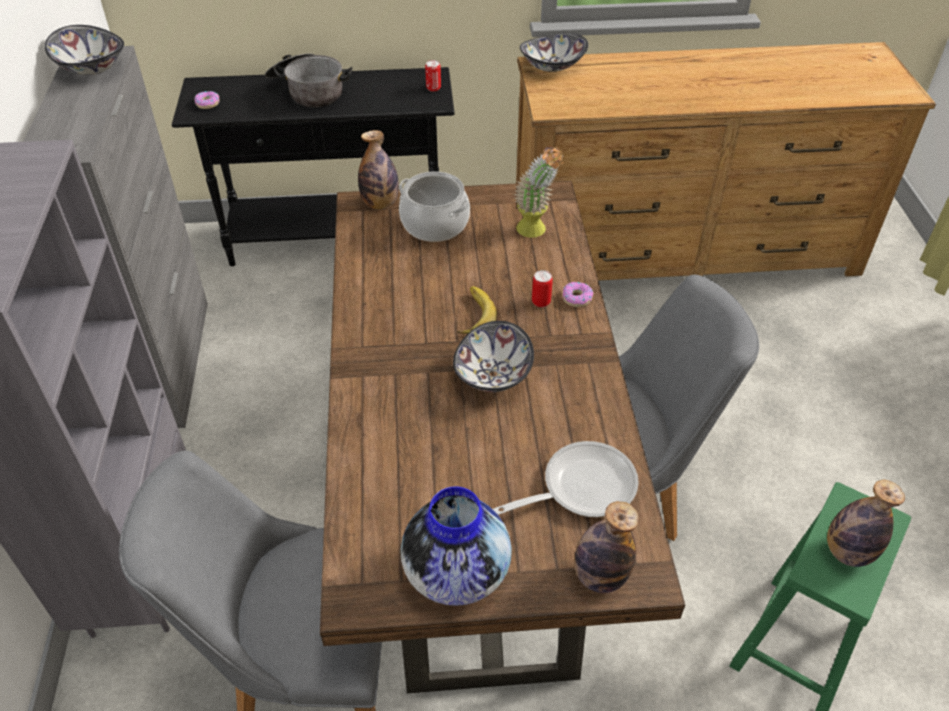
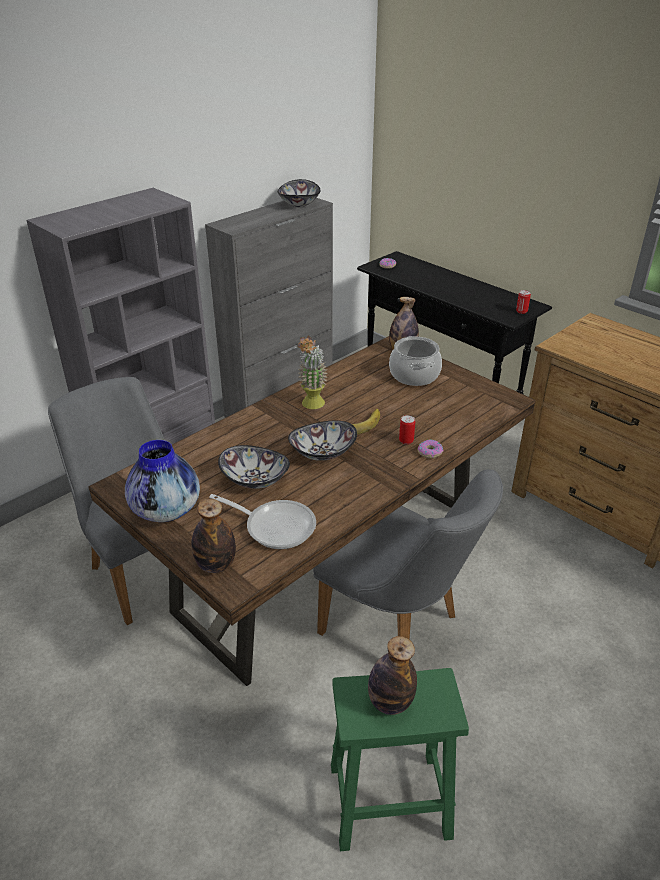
camera: 50 degrees right, 10 degrees down
(308, 91) = (447, 282): cooking pot -> none
(536, 232) = (464, 410): potted plant -> potted plant (312, 406)
(552, 66) = (604, 326): bowl -> bowl (255, 479)

